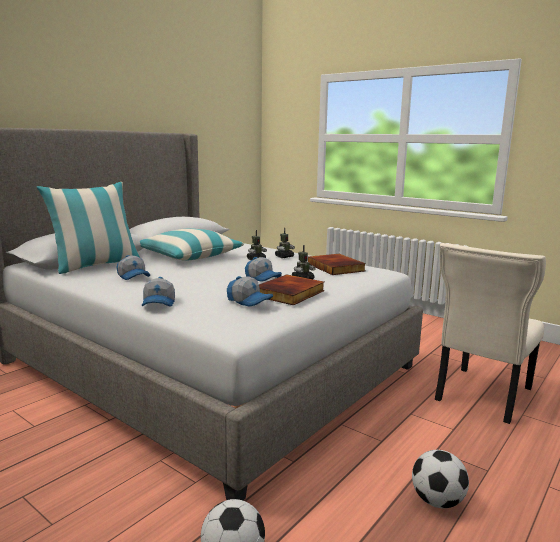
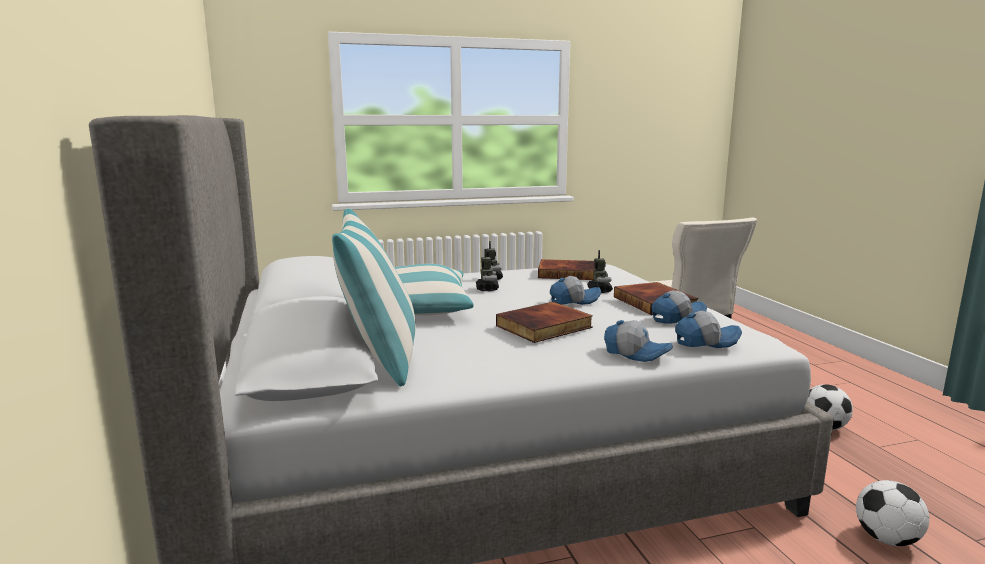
camera: 55 degrees left, 0 degrees up
(134, 276) = (486, 347): cap -> cap (706, 342)
(183, 279) = (544, 327): none -> book

